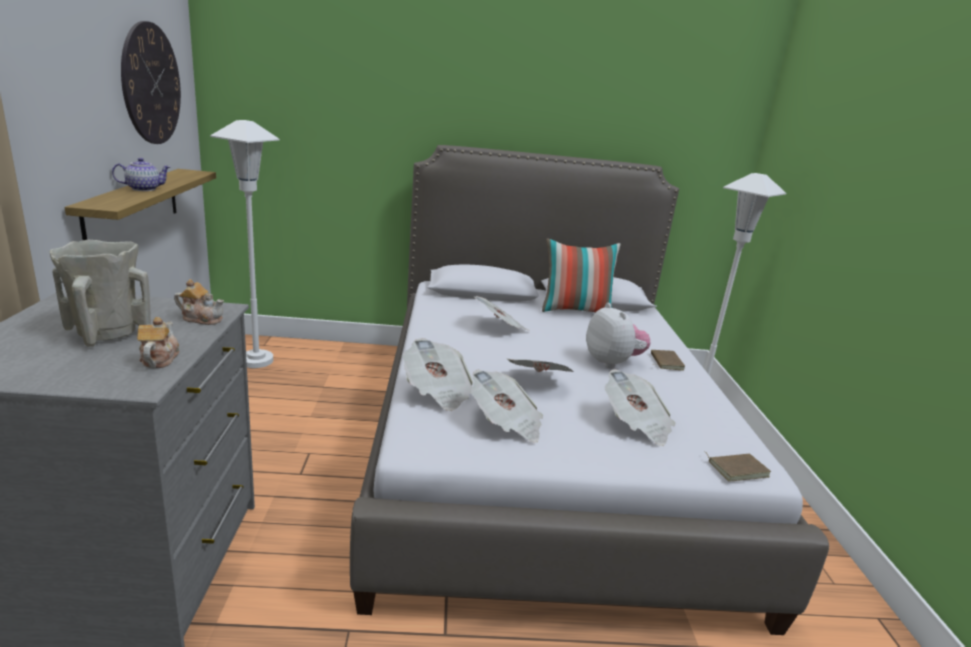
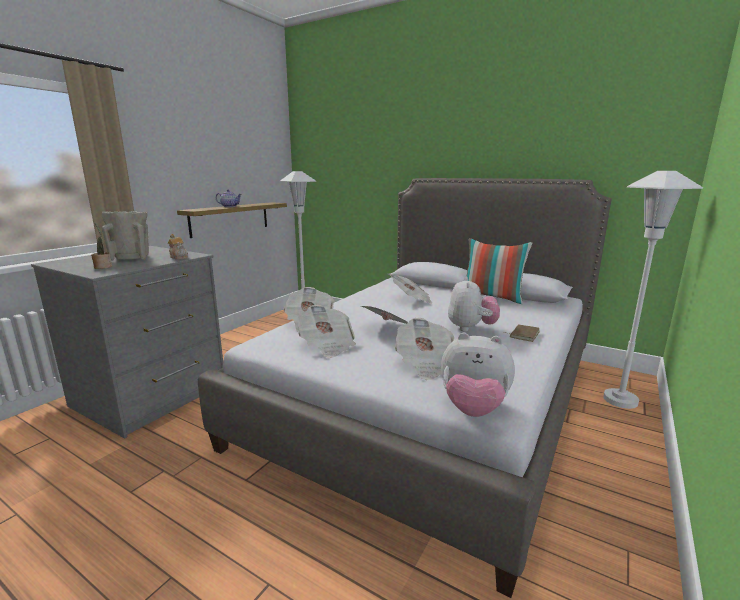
camera: 35 degrees right, 5 degrees down
(103, 366) = (103, 267): none -> potted plant
(151, 84) = (251, 154): wall clock -> none
(159, 359) = (127, 267): teapot -> none
(737, 468) = (473, 408): brown book -> plush toy

